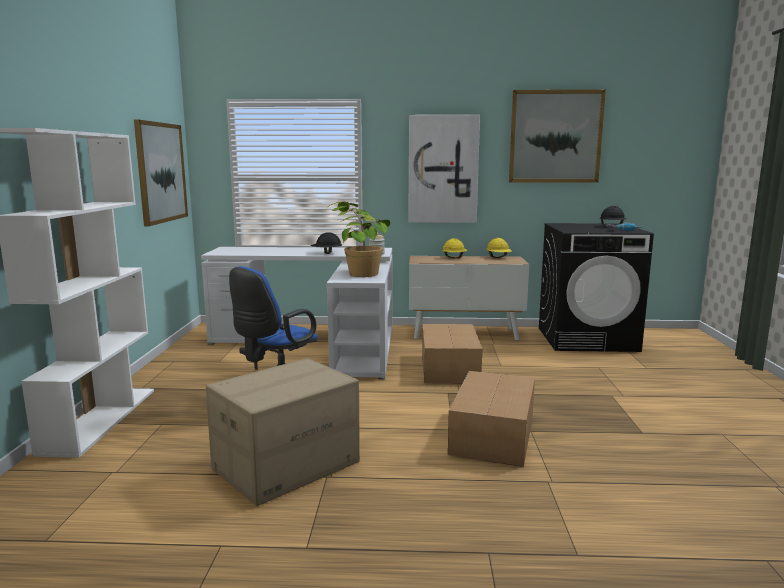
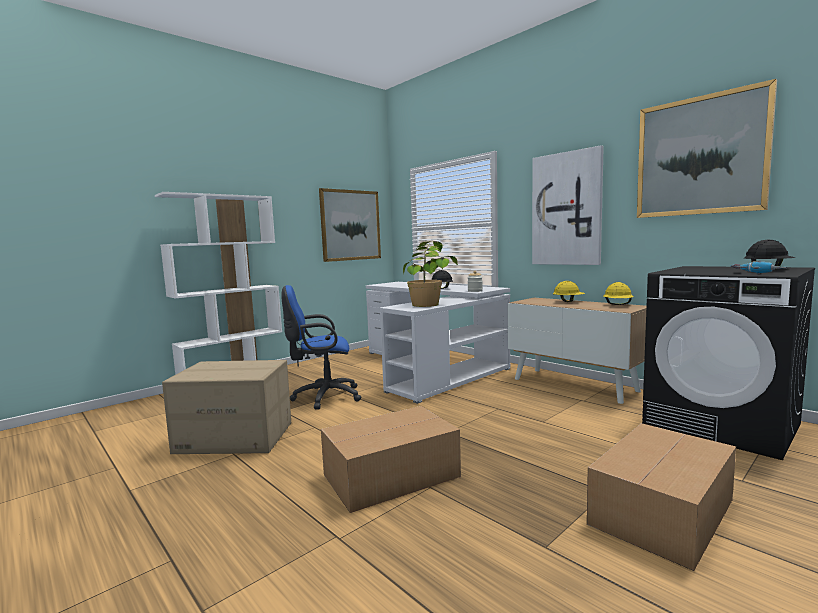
camera: 45 degrees right, 5 degrees down
(450, 367) = (489, 409): cardboard box -> cardboard box (663, 511)

